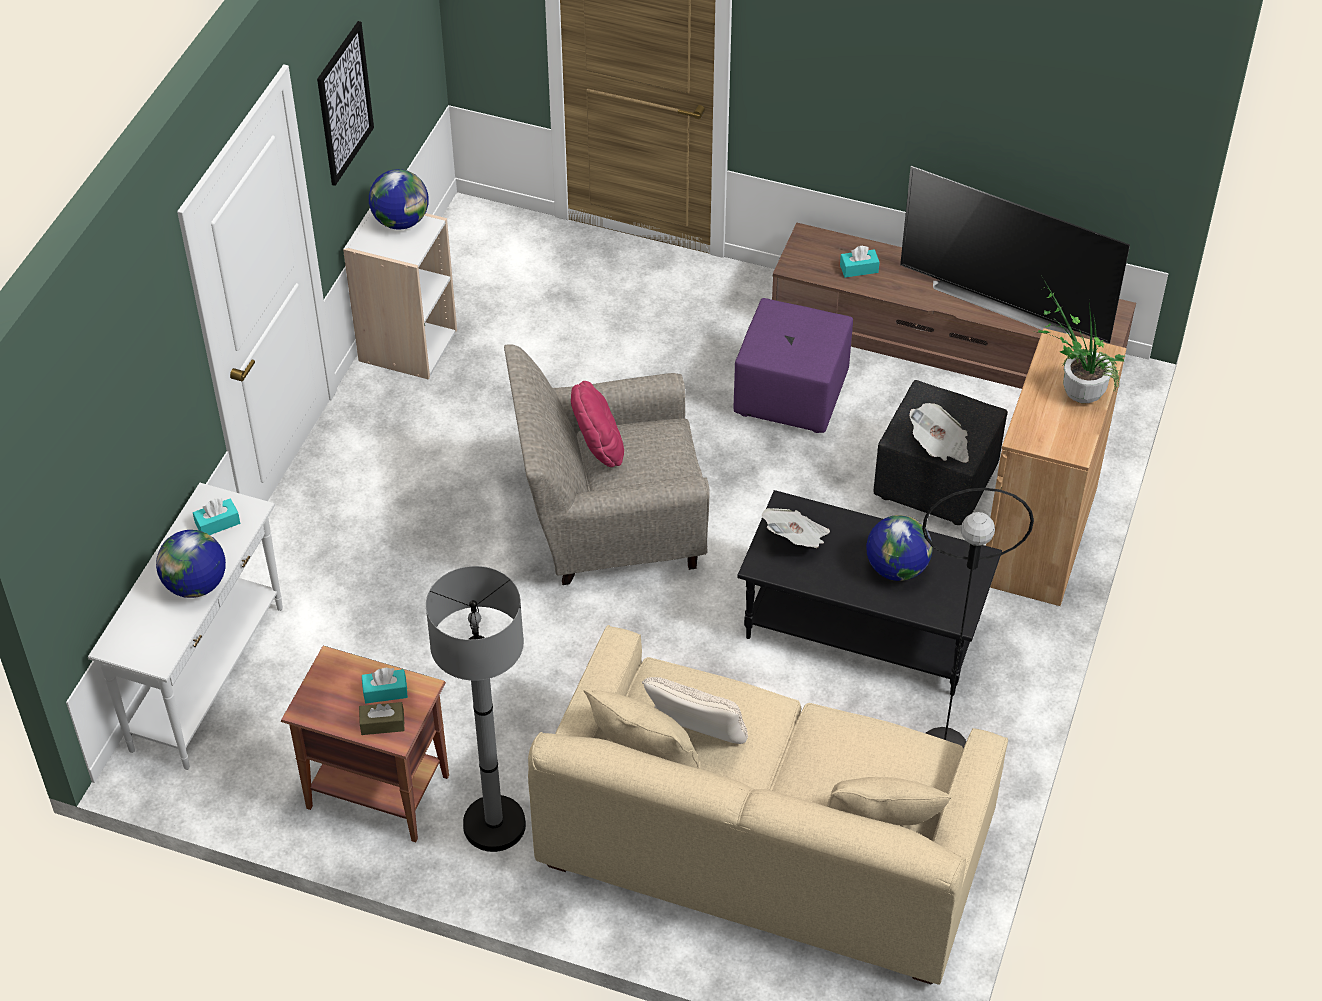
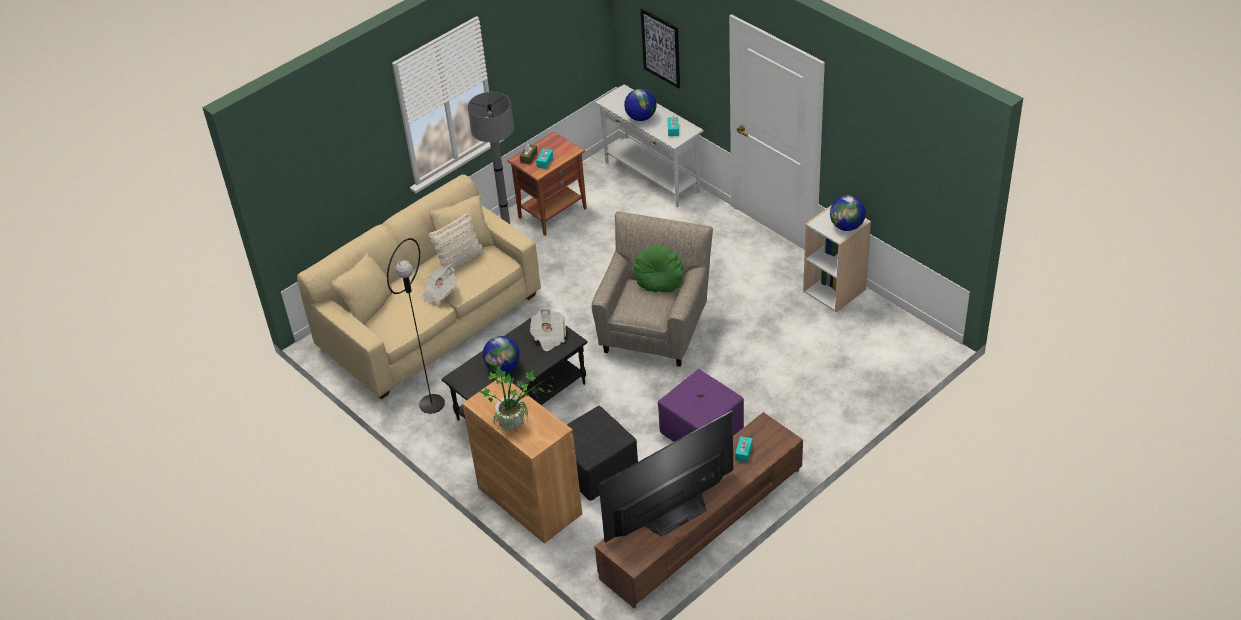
camera: 120 degrees right, 5 degrees down
(344, 103) = (864, 145): picture -> picture (661, 48)
(598, 450) = (659, 286): pink pillow -> green pillow
(939, 446) = (578, 427): newspaper -> newspaper (439, 292)

